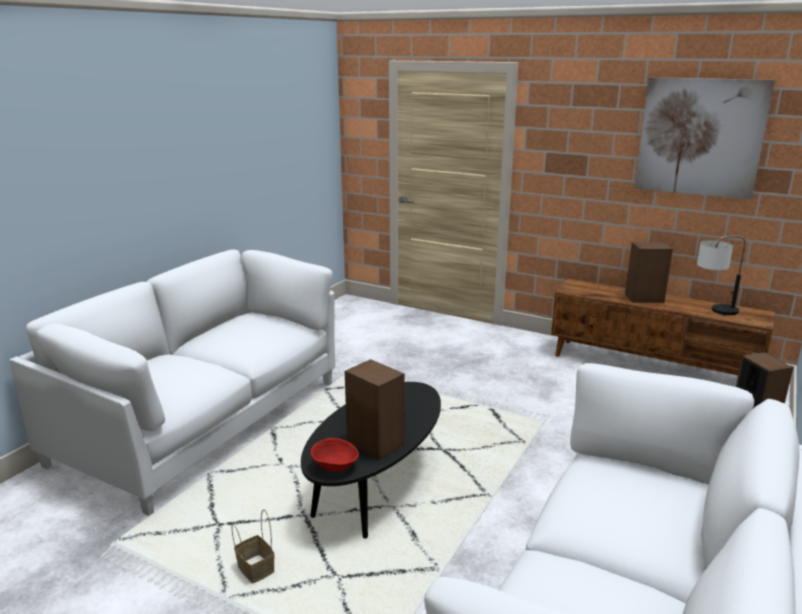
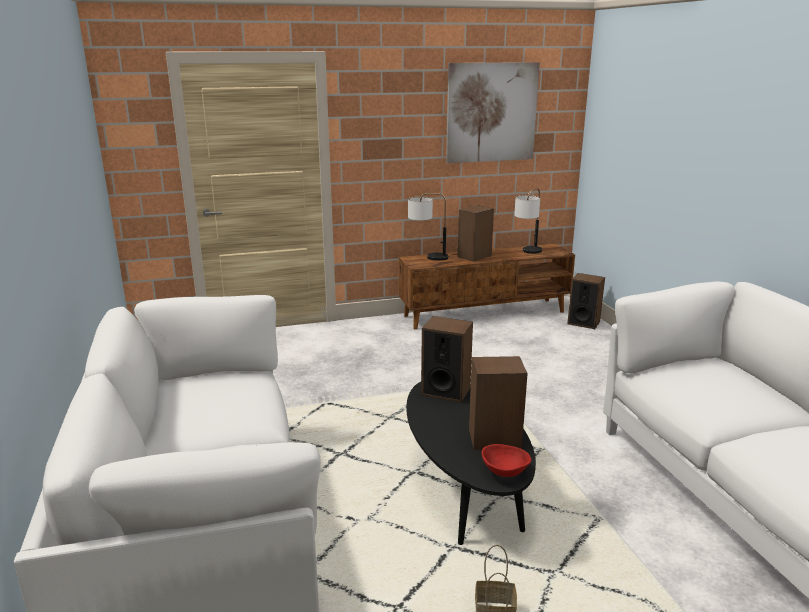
camera: 45 degrees left, 0 degrees up
(411, 396) = (445, 391): none -> speaker
(594, 286) = (427, 257): none -> table lamp

